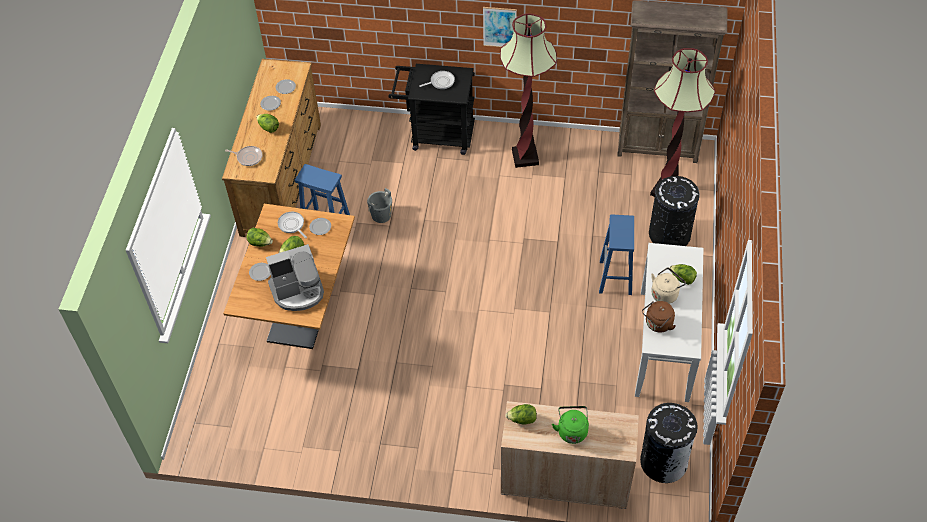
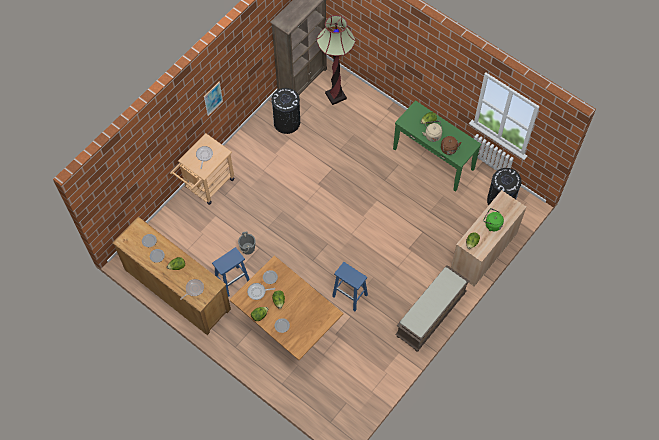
camera: 60 degrees left, 10 degrees up
(298, 291) = (310, 312): coffee machine -> none
(420, 462) = (431, 315): none -> brown bench
(436, 135) = (206, 186): black cart -> beige cart
(525, 157) = (259, 149): floor lamp -> none
(615, 278) = (376, 155): blue stool -> blue stool (350, 296)
(664, 345) = (433, 159): white console table -> green console table
(669, 235) = (365, 113): black trash can -> black trash can (287, 122)

